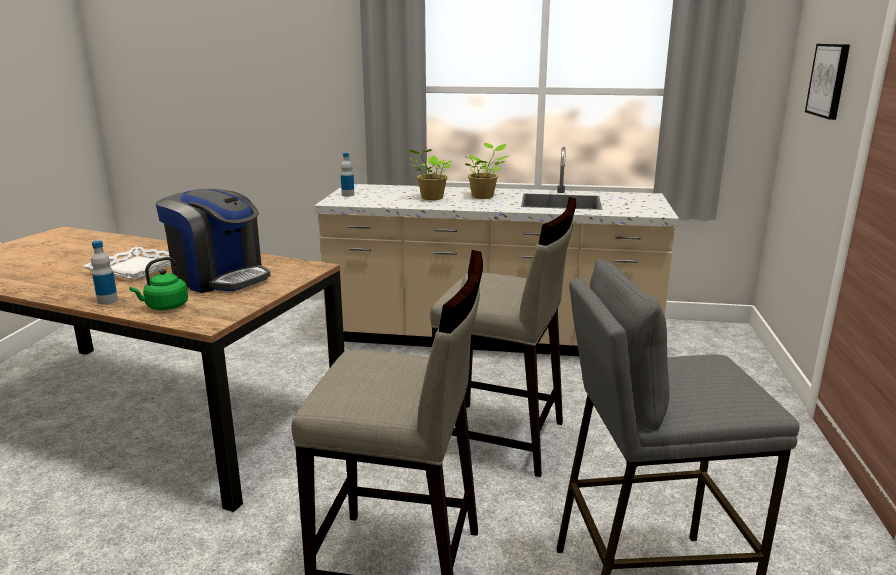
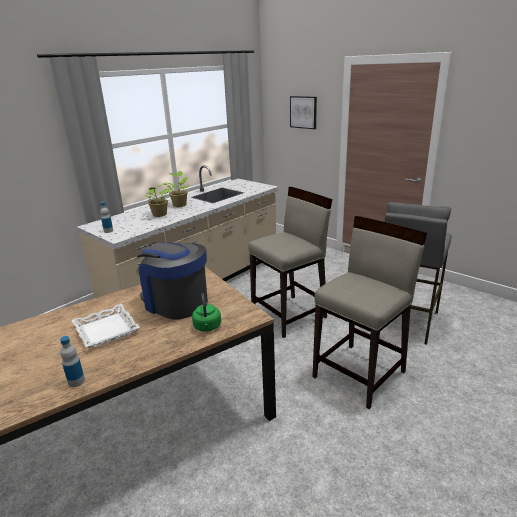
camera: 55 degrees left, 5 degrees up
(107, 301) = (166, 348): bottle -> bottle (76, 381)
(219, 278) = (175, 302): coffee machine -> coffee machine turned 120 degrees counterclockwise

